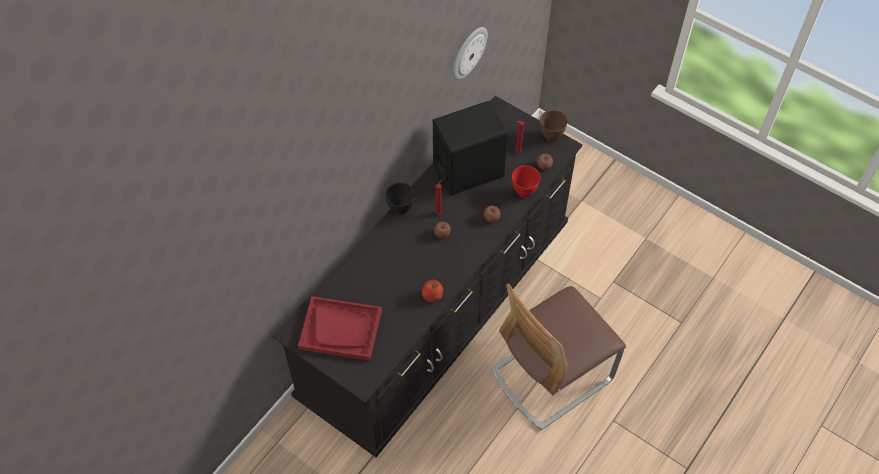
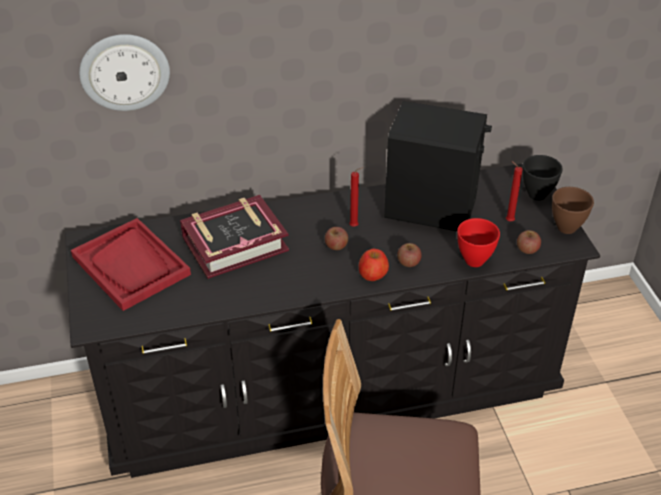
camera: 40 degrees right, 15 degrees down
(383, 272) = (234, 243): none -> book
(400, 209) = (318, 201): black bowl -> black bowl (538, 194)
(432, 295) = (258, 293): apple -> apple (373, 274)
(468, 52) = (497, 48): wall clock -> wall clock (124, 71)

